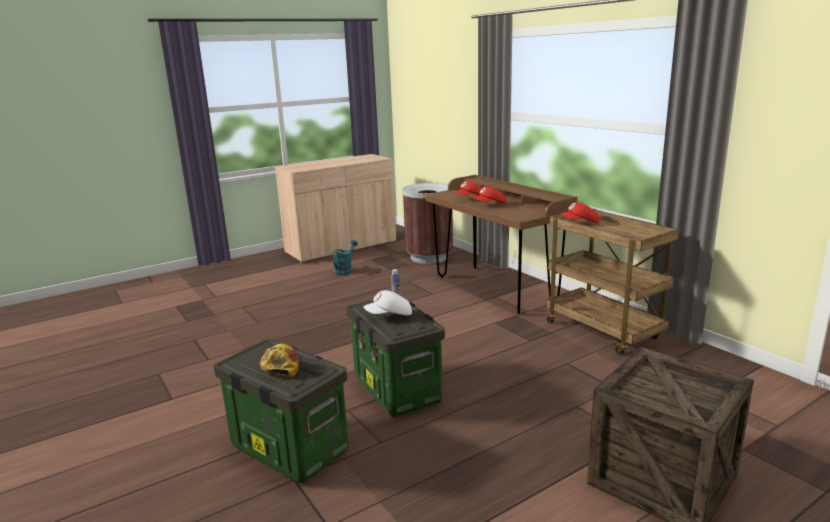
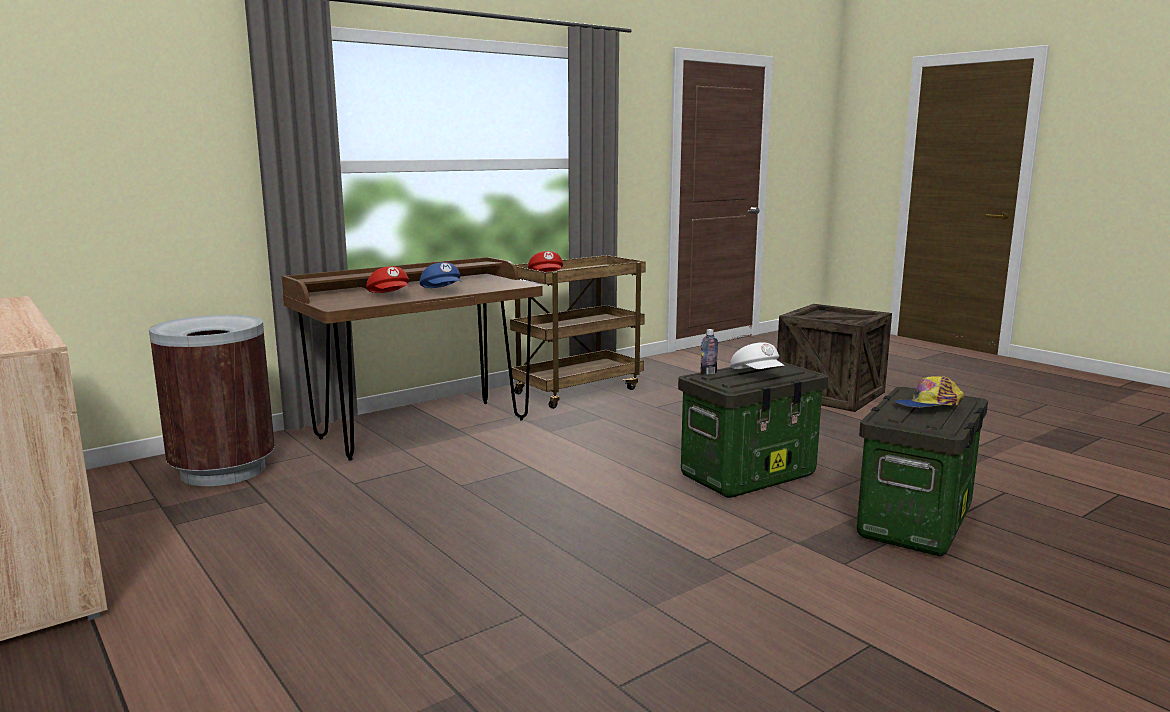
camera: 95 degrees left, 5 degrees down
(344, 270) = (229, 548): turquoise watering can -> none
(490, 205) = (442, 291): red cap -> blue cap

